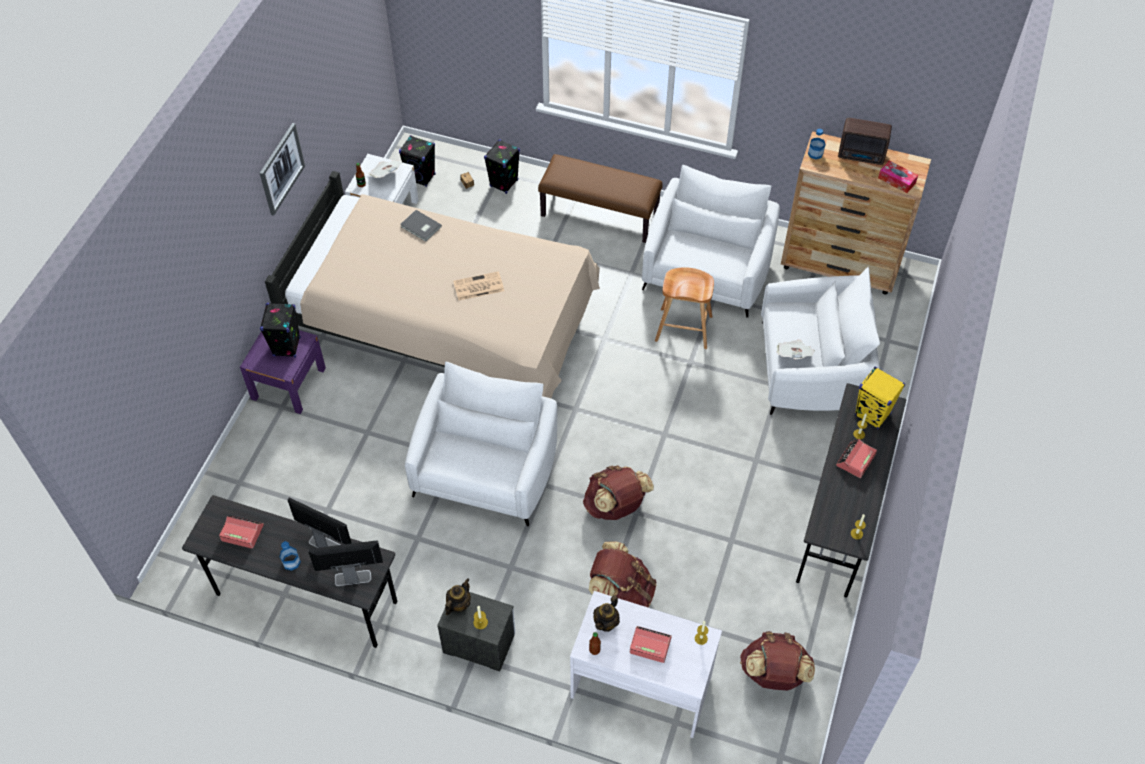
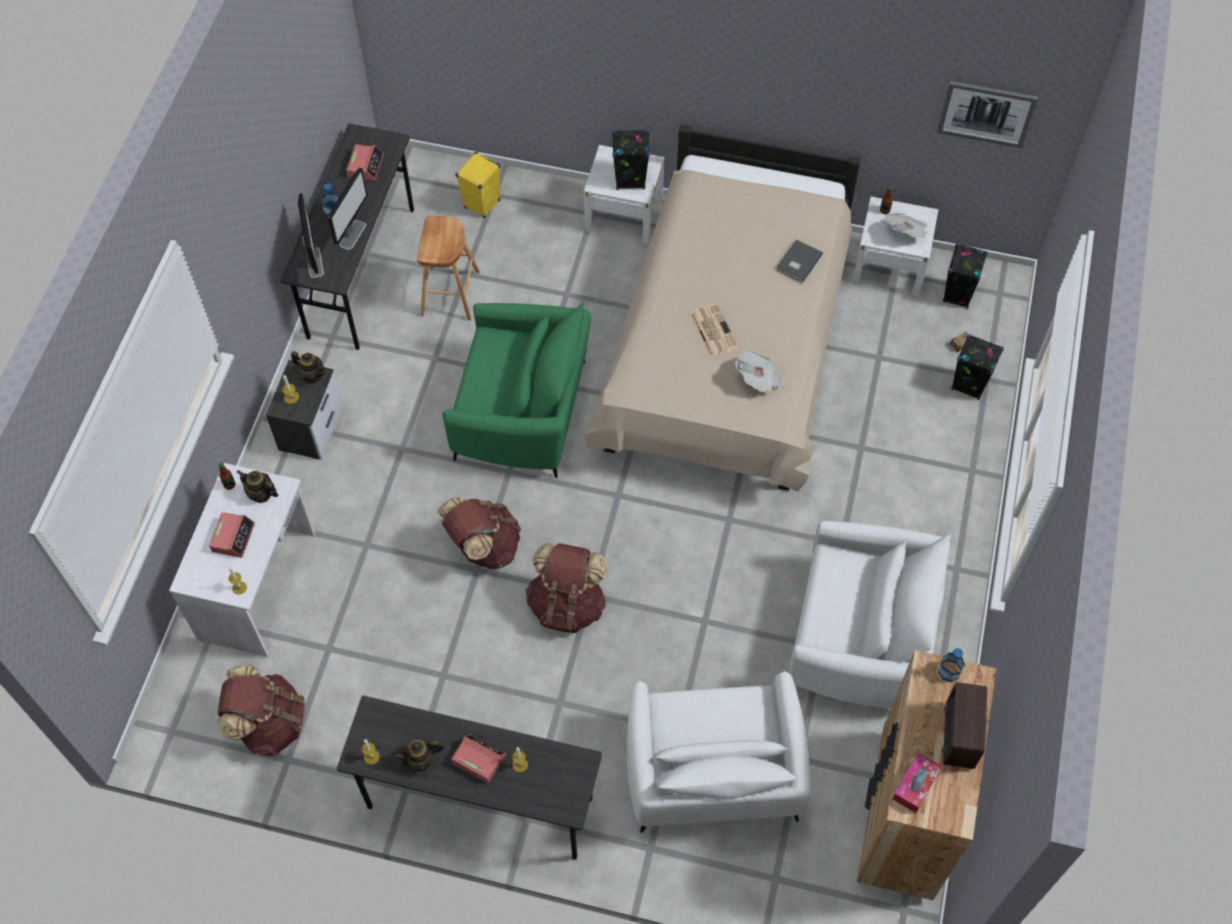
camera: 85 degrees right, 5 degrees up
(281, 169) = (775, 70): picture -> picture (986, 113)
(288, 383) = (624, 214): purple nightstand -> white nightstand
(486, 471) = (522, 412): white armchair -> green armchair
(600, 214) = (938, 500): brown bench -> none
(621, 596) = (367, 559): brown backpack -> brown backpack (567, 605)
(683, 328) = (758, 610): brown stool -> brown stool (450, 293)
(793, 355) = (680, 713): newspaper -> newspaper (759, 379)
(858, 499) = (421, 760): none -> teapot
(872, 415) = (552, 783): yellow speaker -> yellow speaker (482, 204)

